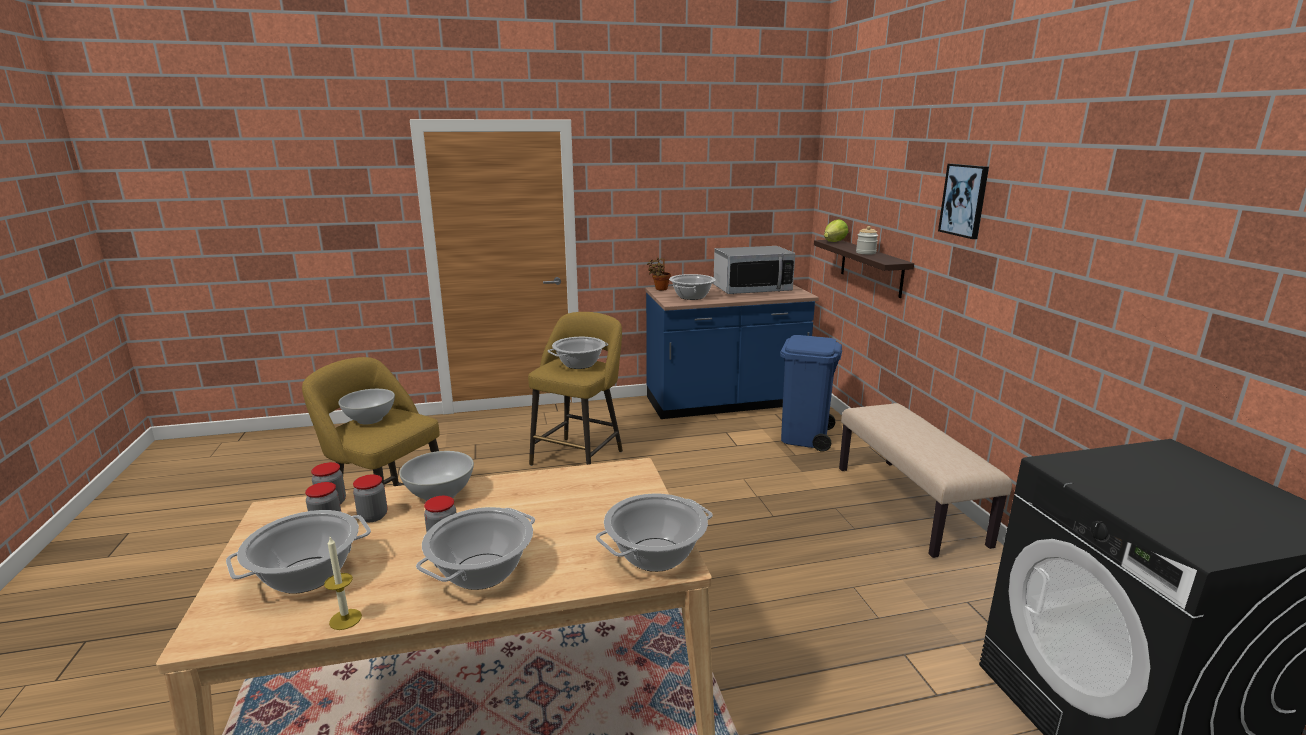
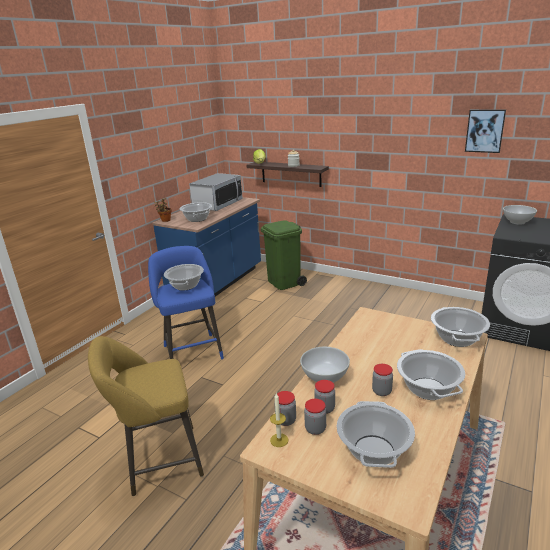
camera: 45 degrees left, 5 degrees up
(345, 619) = (437, 446): candle -> candle (279, 440)
(370, 419) = (136, 382): white bowl -> white bowl (517, 222)
(580, 456) = (192, 350): yellow stool -> blue stool
(804, 437) = (284, 282): blue trash can -> green trash can
(910, 505) = (371, 291): beige bench -> none
(964, 200) = (361, 127): picture -> picture (485, 130)

